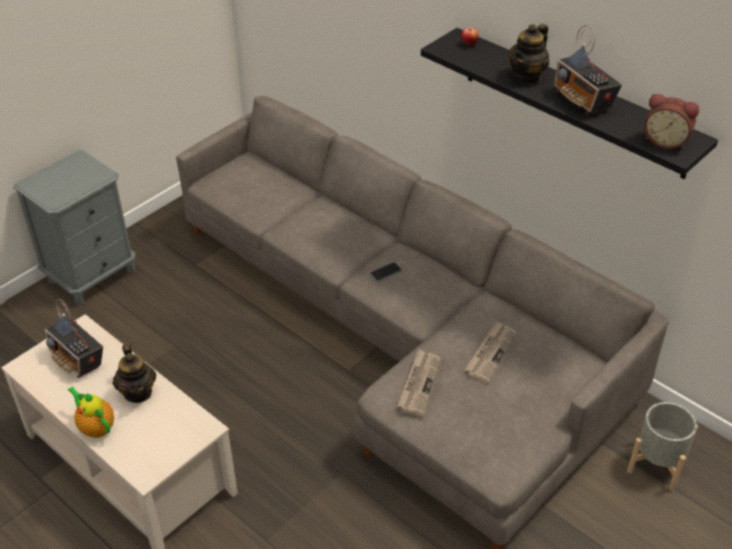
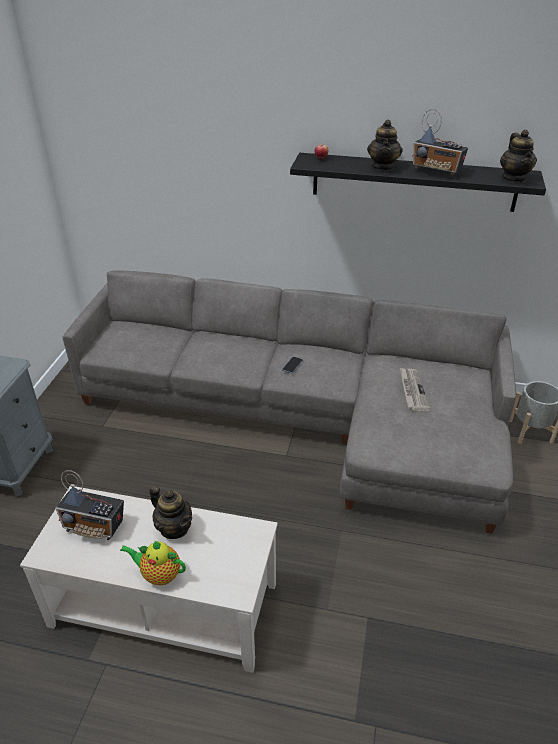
camera: 30 degrees left, 5 degrees down
(419, 384) = (384, 429): newspaper -> none
(665, 140) = (514, 178): alarm clock -> teapot

